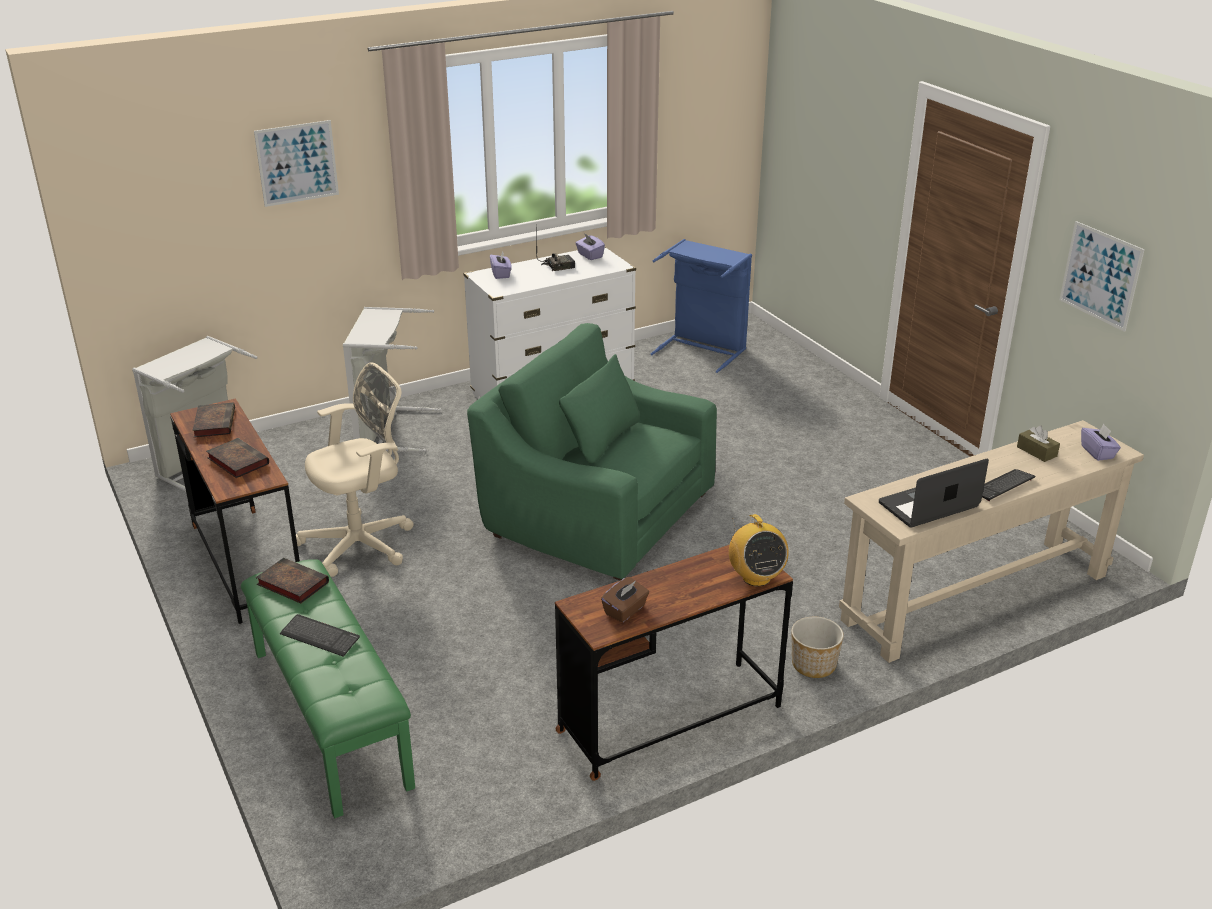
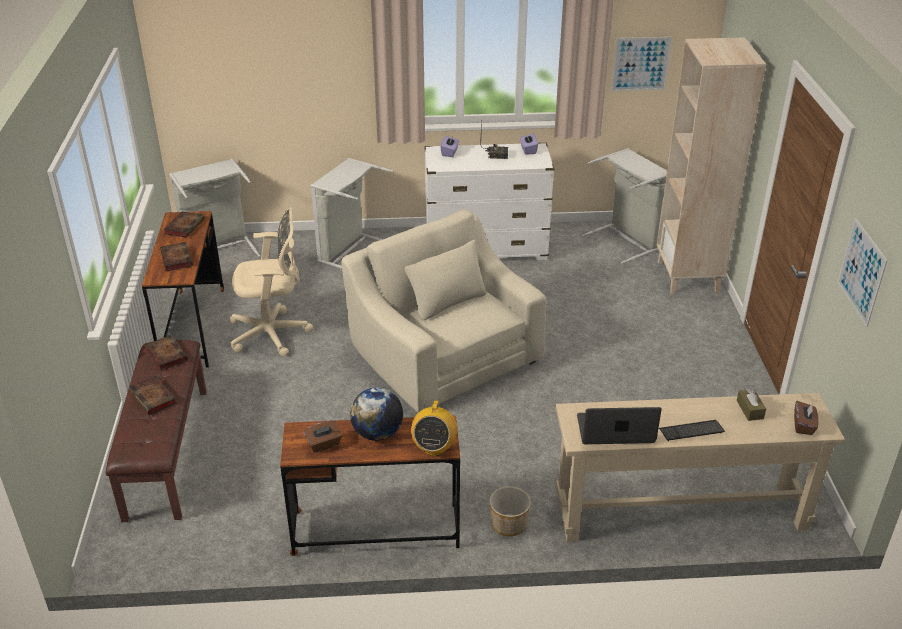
camera: 25 degrees right, 5 degrees up
(297, 163) = (304, 45): picture -> picture (640, 64)
(320, 637) = (154, 398): keyboard -> book
(328, 717) = (166, 452): green bench -> brown bench
(596, 512) = (444, 355): green armchair -> beige armchair
(678, 581) = (377, 433): none -> globe
(703, 349) = (627, 240): blue laundry basket -> grey laundry basket
(795, 370) = (688, 277): none -> beige bookcase
(1097, 452) = (803, 425): purple tissue box -> brown tissue box

